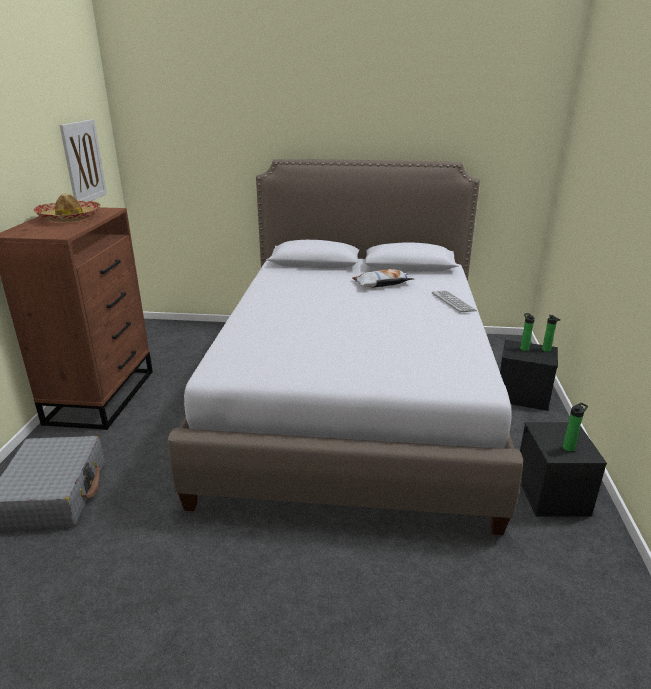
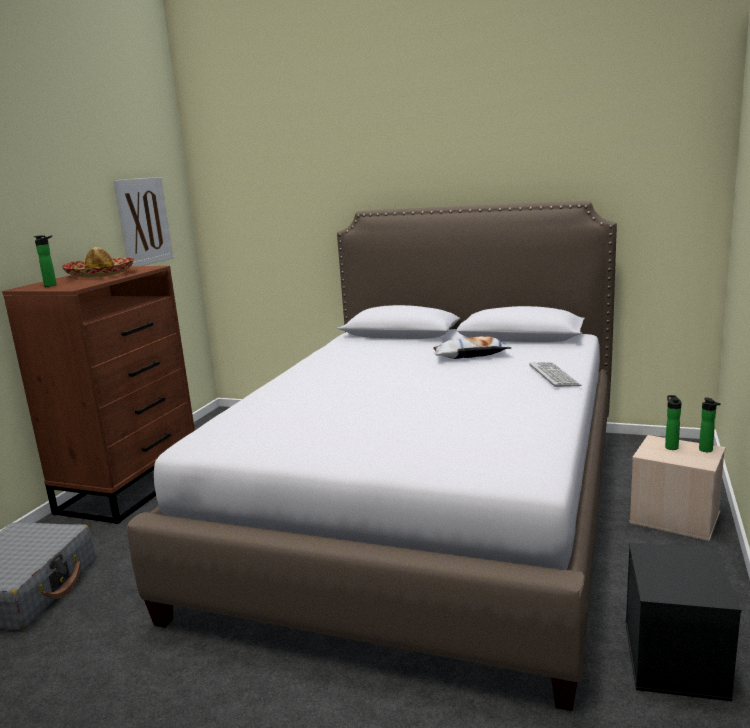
camera: 15 degrees right, 10 degrees down
(521, 395) = (673, 518): black storage box -> beige storage box
(569, 447) = (687, 582): bottle -> bottle (52, 285)

